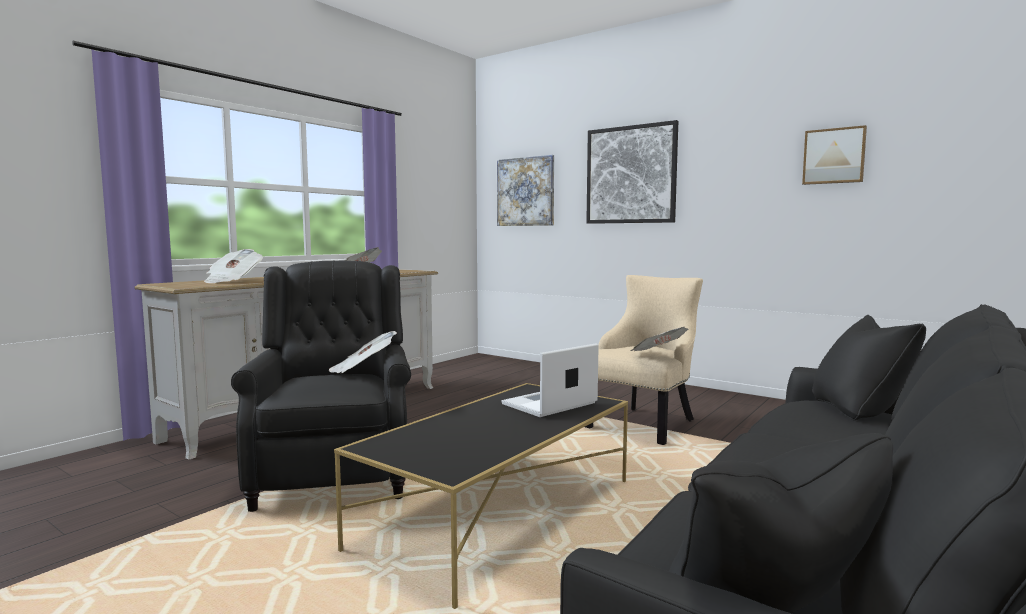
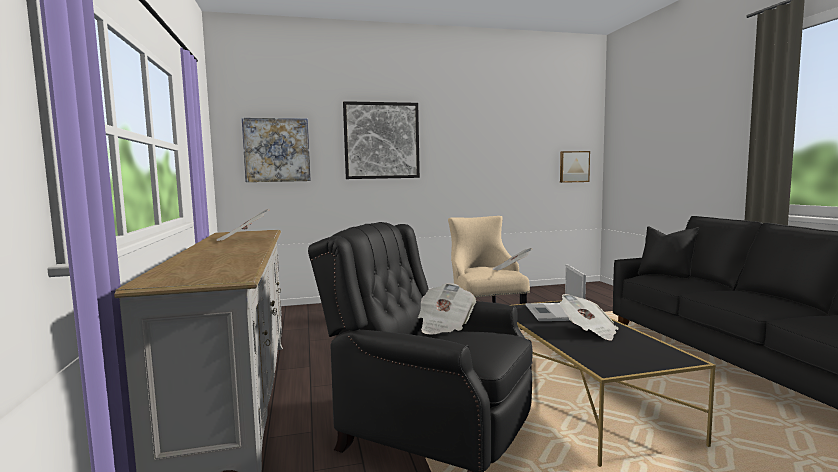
camera: 50 degrees left, 0 degrees up
(232, 281) = (212, 264): newspaper -> newspaper (588, 331)
(834, 156) = (513, 137): picture -> picture (573, 166)

